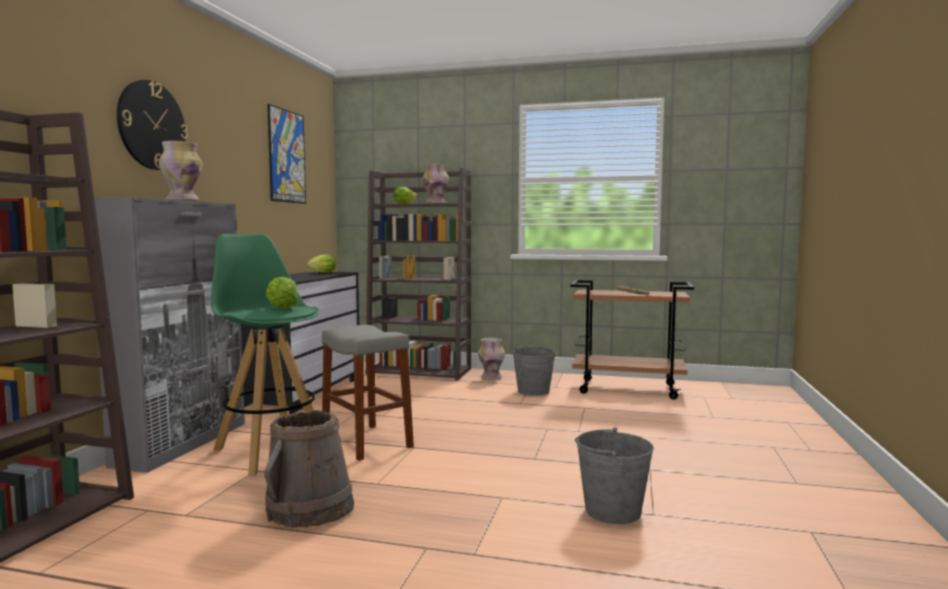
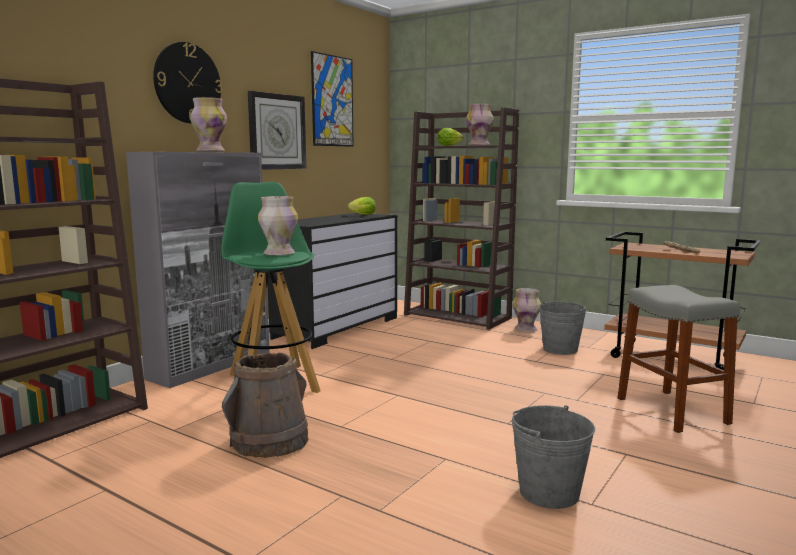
camera: 20 degrees right, 5 degrees up
(237, 184) = (277, 132): none -> wall clock
(281, 308) = (278, 254): lettuce -> vase
(366, 442) = (359, 384): grey stool -> grey stool (672, 410)

